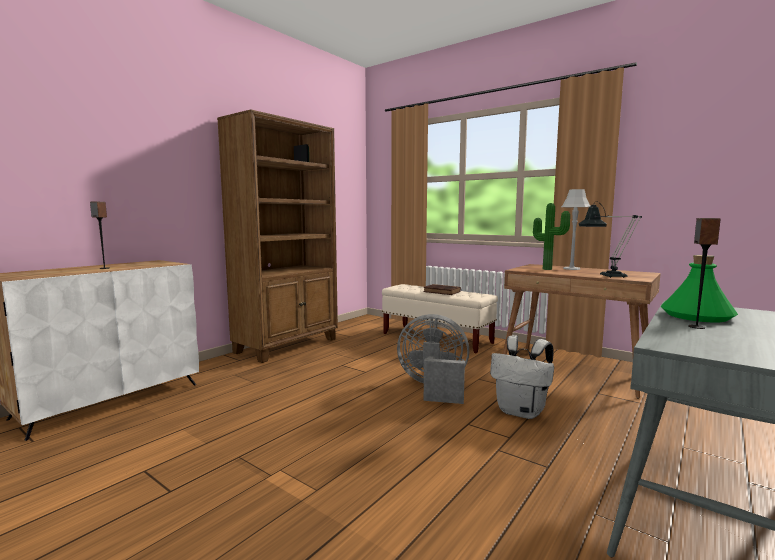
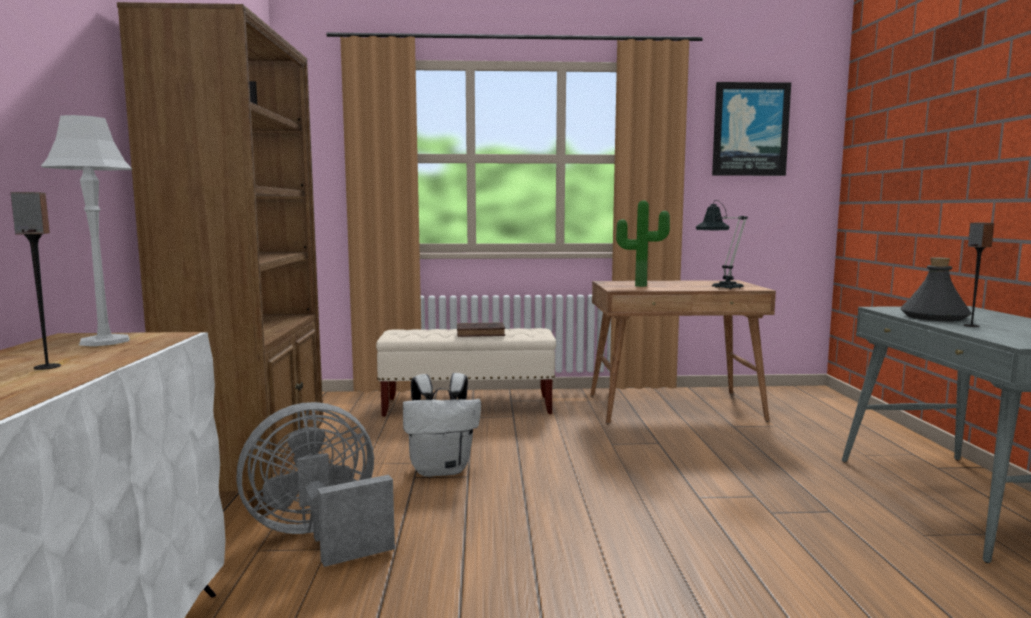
camera: 40 degrees left, 0 degrees up
(434, 388) = (589, 469): grey fan -> grey fan (320, 536)
(522, 412) = (716, 466): white backpack -> white backpack (442, 469)
(571, 268) = (658, 283): grey table lamp -> grey table lamp (105, 341)
(693, 136) = (750, 129): none -> picture
(696, 316) = (933, 317): green bottle -> grey bottle

